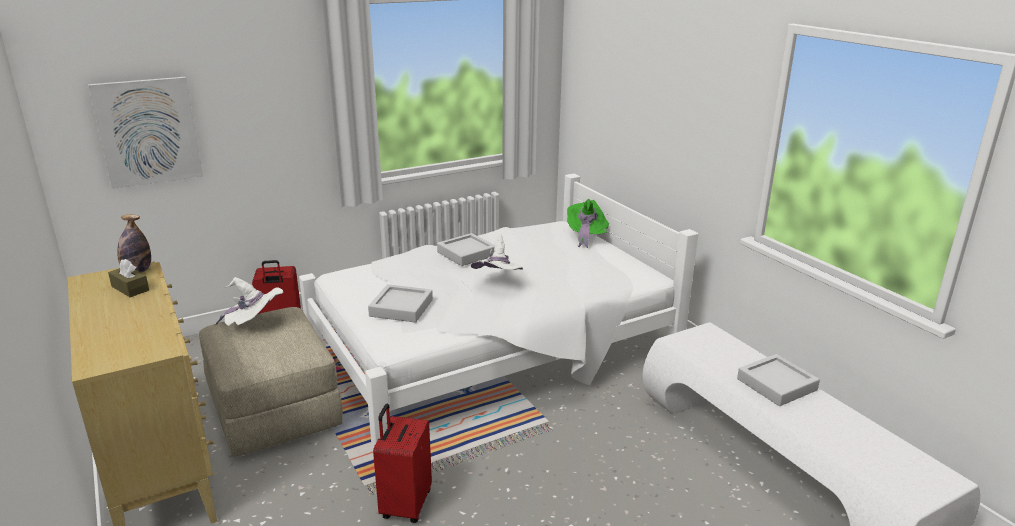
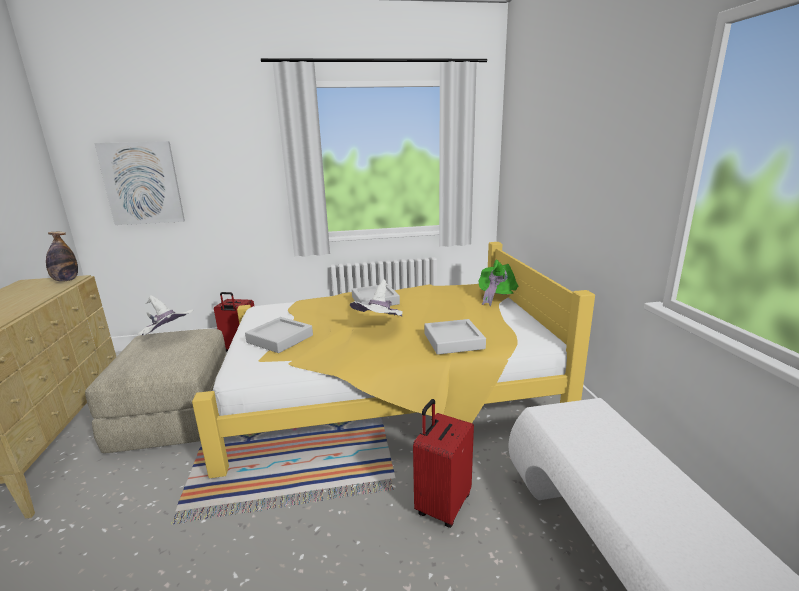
camera: 20 degrees right, 5 degrees down
(130, 288) = (38, 291): brown tissue box -> none
(405, 505) = (190, 546): red suitcase -> red suitcase (442, 505)
(491, 350) = (387, 392): white bed -> yellow bed
(776, 384) = (669, 502): grey tray -> grey tray (453, 341)

